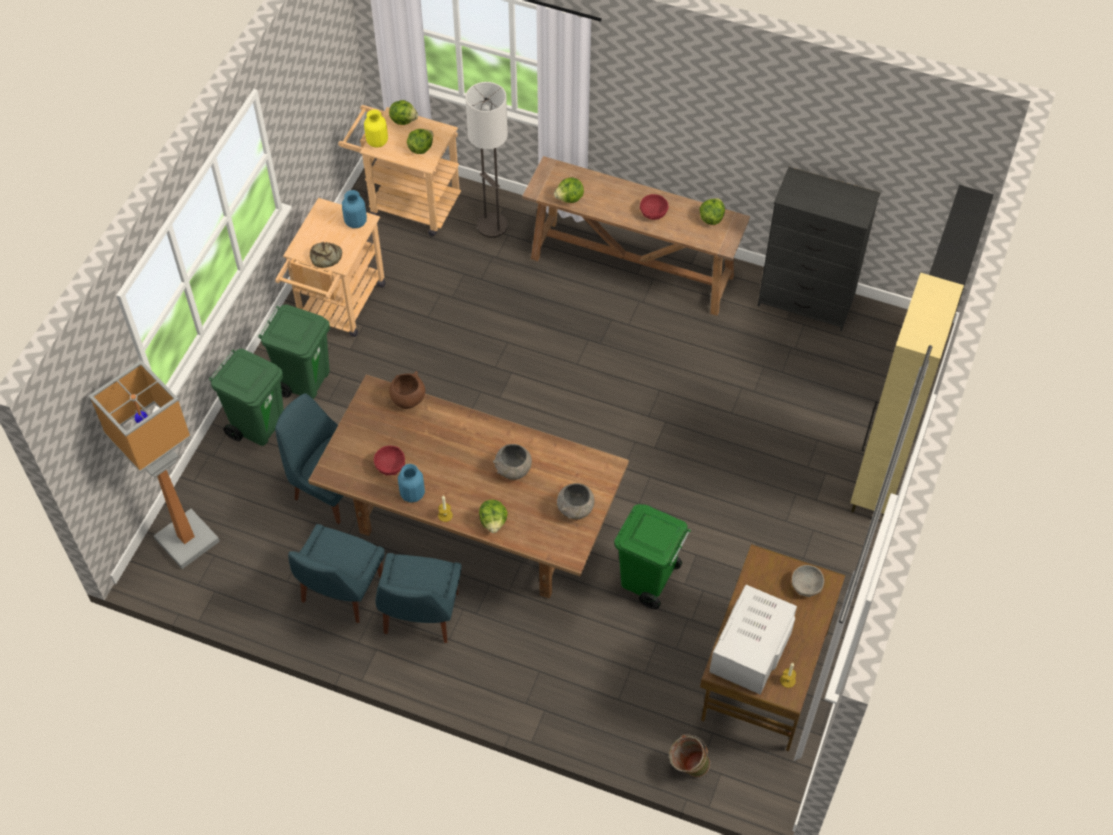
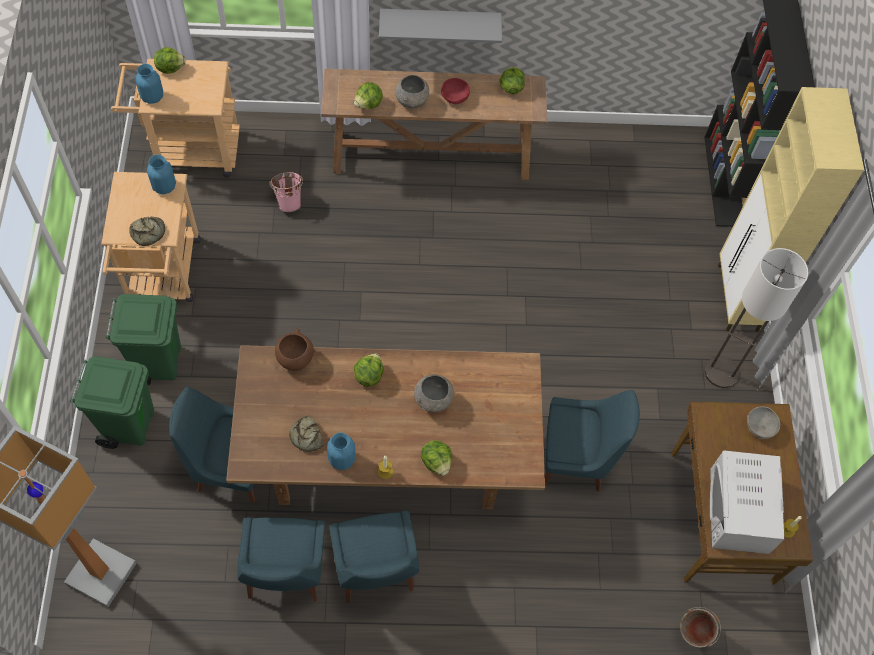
camera: 25 degrees left, 5 degrees up
(377, 141) = (152, 96): yellow vase -> blue vase
(390, 466) = (307, 436): red bowl -> bread
(420, 148) = (200, 92): lettuce -> lettuce (369, 375)
(479, 273) = (289, 201): none -> pink bucket
(492, 226) = (282, 151): floor lamp -> floor lamp (721, 372)
(575, 510) = (512, 422): grey bowl -> grey bowl (412, 101)
(648, 580) = (576, 459): green trash can -> blue chair
(657, 138) = (440, 22): none -> grey shelf
(807, 301) = (601, 143): black dresser -> none

